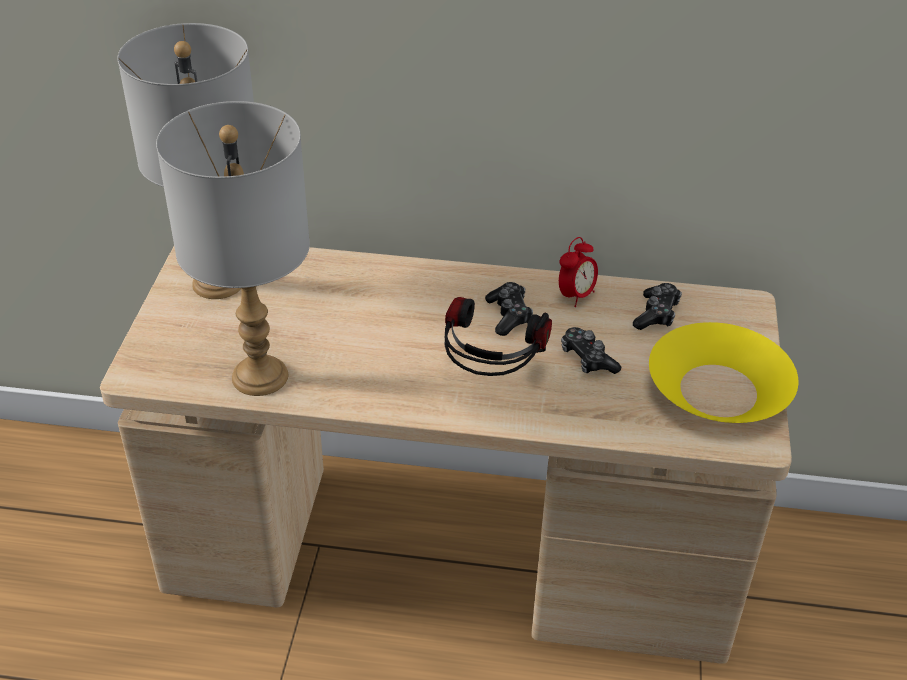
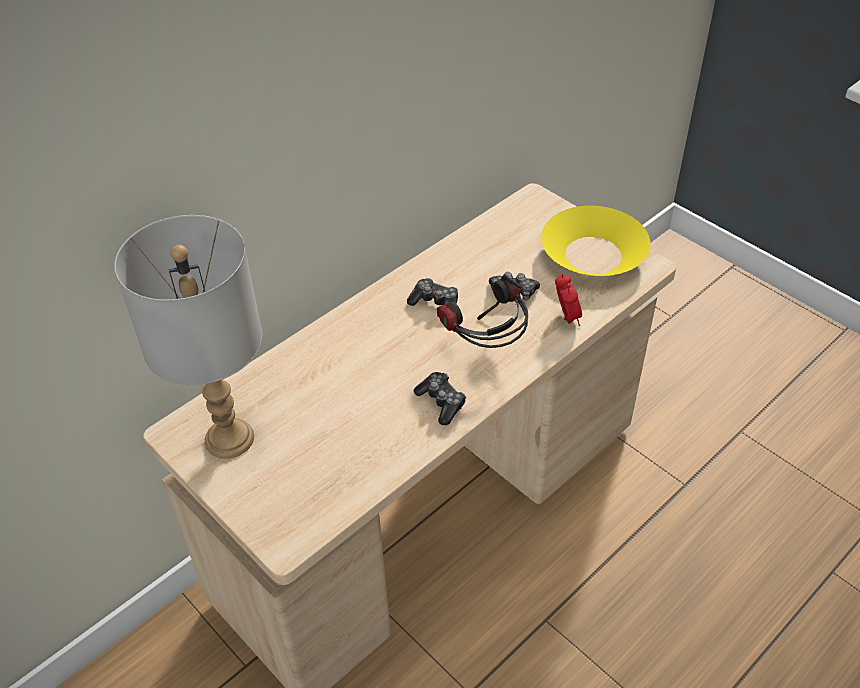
camera: 50 degrees left, 5 degrees up
(261, 376) = (365, 466): grey table lamp -> none
(576, 296) = (449, 262): alarm clock -> alarm clock (566, 318)
(656, 314) = (503, 239): game controller -> game controller (441, 402)

